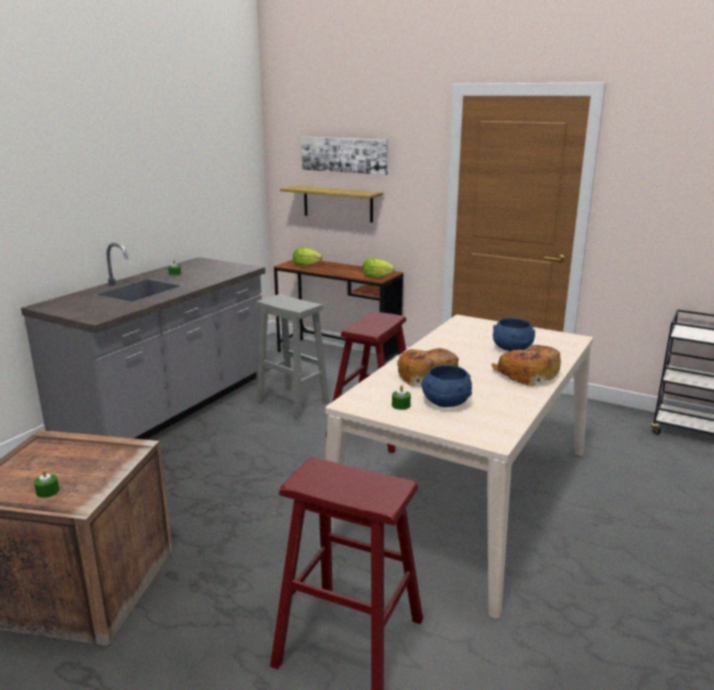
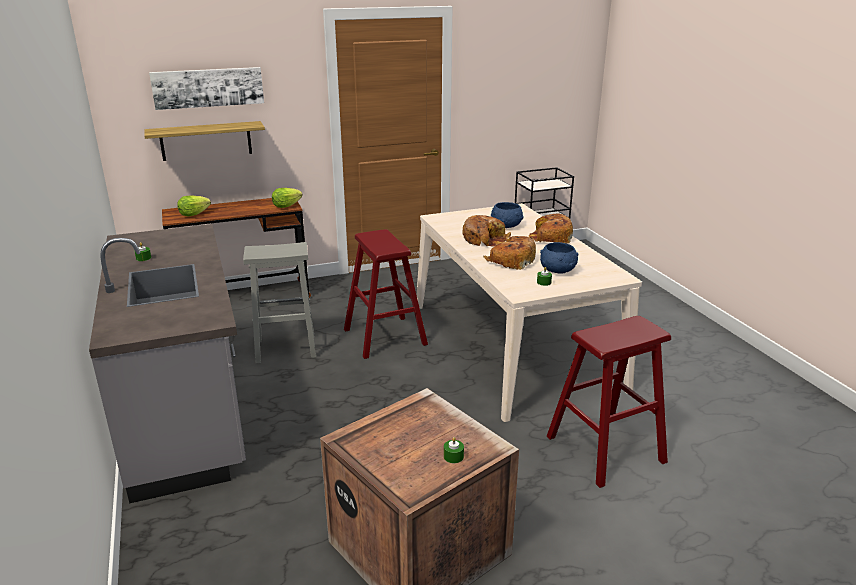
camera: 50 degrees left, 5 degrees up
(457, 351) = (485, 239): none -> bread

